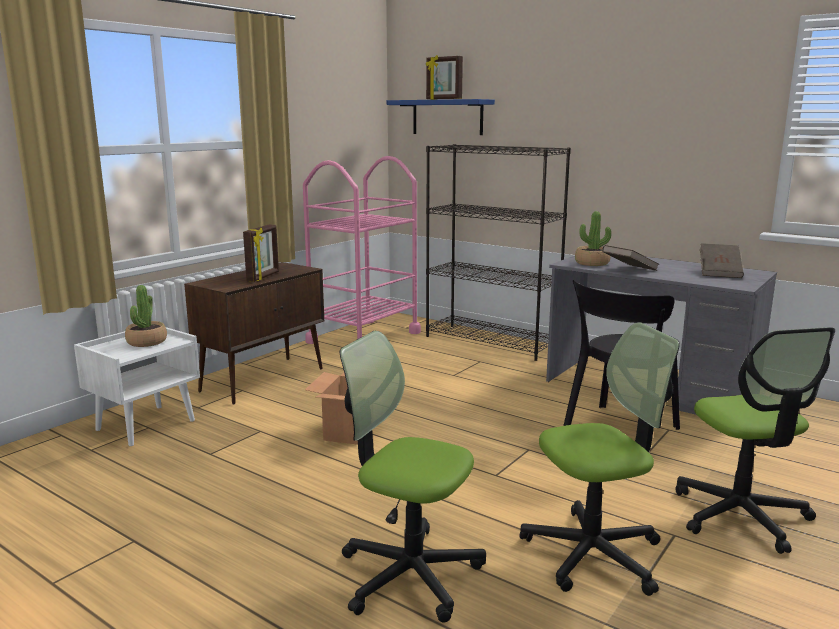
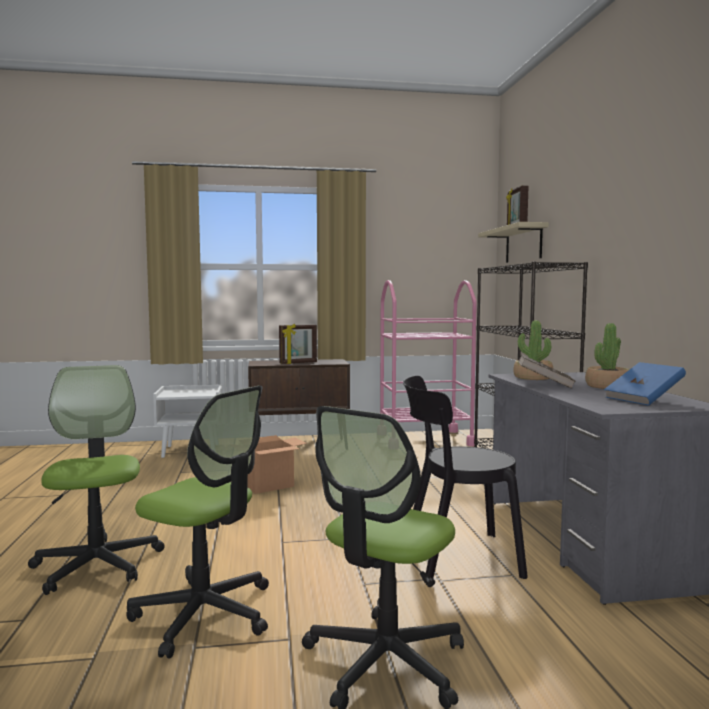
camera: 45 degrees right, 10 degrees down
(146, 342) = (196, 392): potted plant -> potted plant (607, 386)
(447, 117) = (523, 244): blue shelf -> beige shelf
(719, 272) = (643, 399): brown book -> blue book

